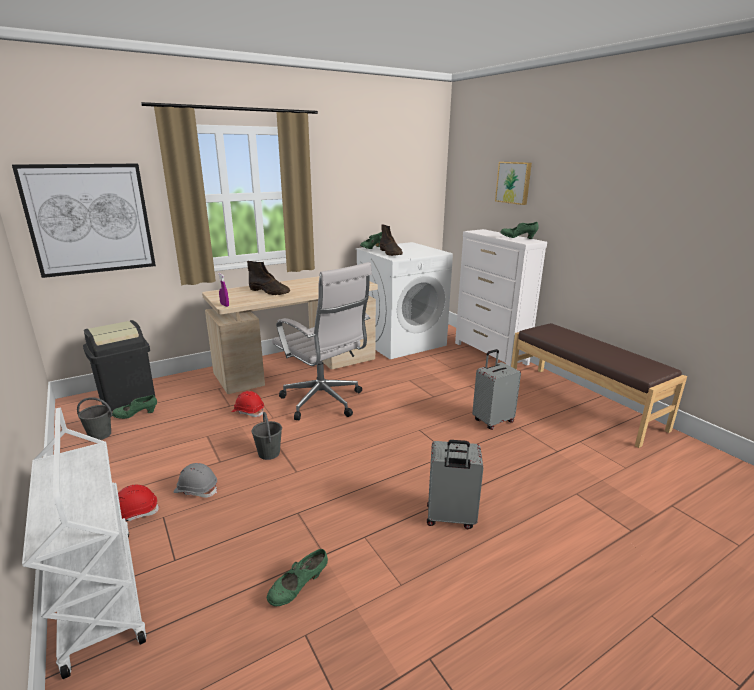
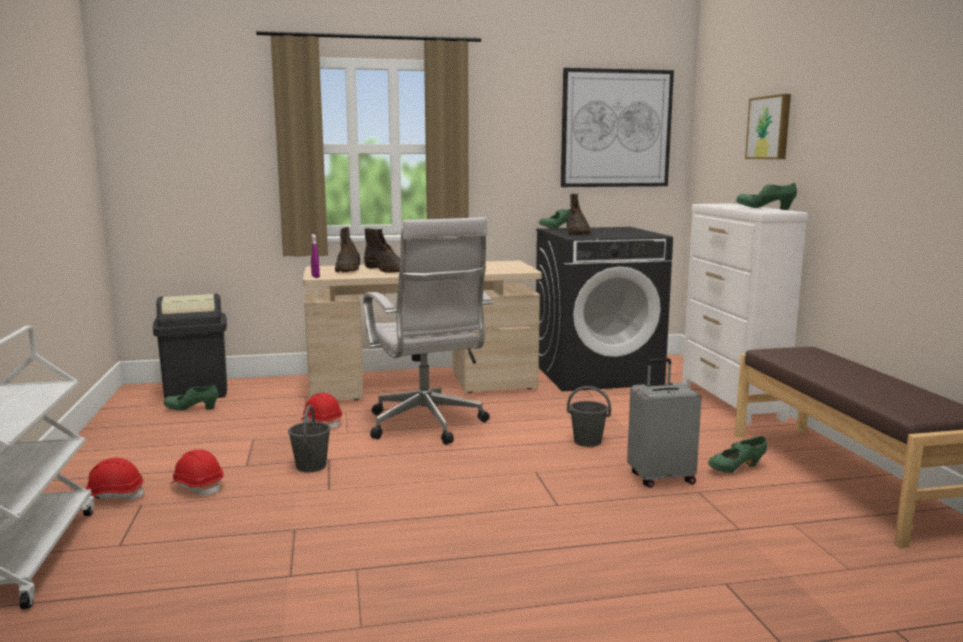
camera: 20 degrees right, 10 degrees down
(90, 219) = (188, 167): picture -> picture (616, 128)
(100, 435) = (140, 422): grey bucket -> grey bucket (588, 441)
(196, 490) = (197, 487): grey hard hat -> red hard hat
(240, 293) = (348, 269): none -> brown boot
(298, 589) = (230, 601): green shoe -> green shoe (736, 469)
(401, 341) = (597, 374): white washing machine -> black washing machine
(450, 518) = (493, 573): grey suitcase -> none

